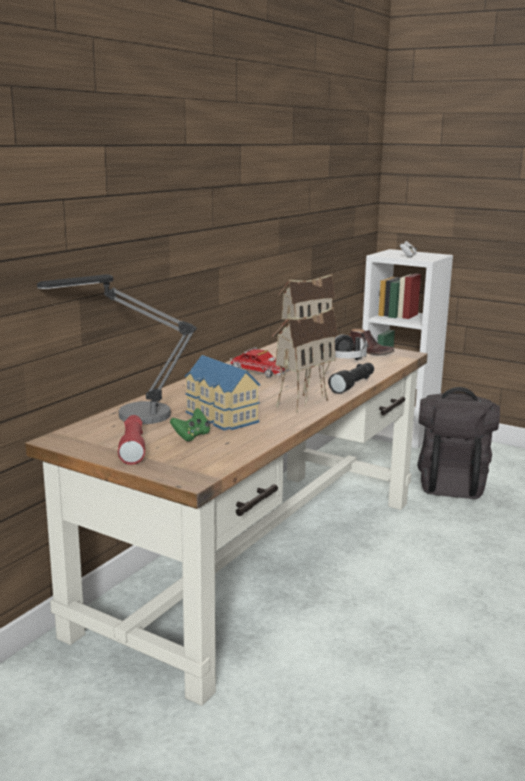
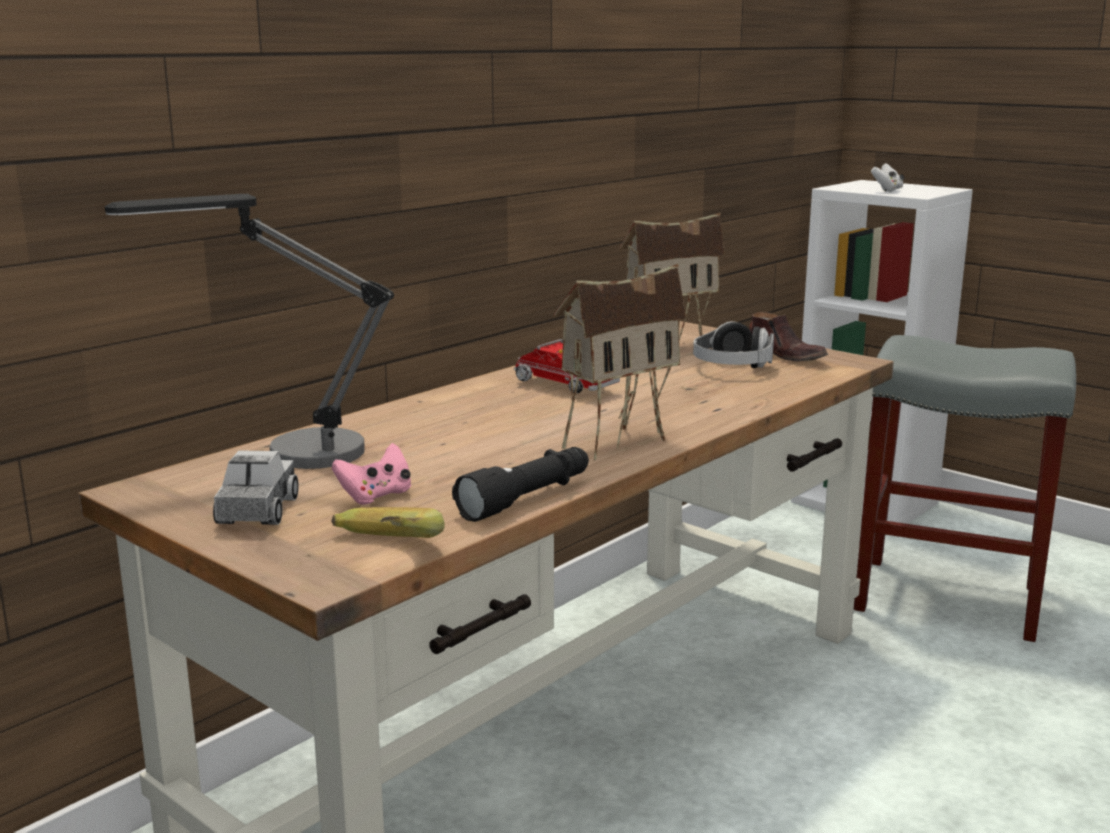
camera: 10 degrees right, 0 degrees up
(133, 447) = (257, 511): red flashlight -> toy truck
(191, 436) = (376, 496): green game controller -> pink game controller
(213, 465) = (381, 554): none -> banana
(220, 417) = (448, 462): toy house -> none
(353, 385) = (727, 413): black flashlight -> black flashlight (527, 499)
(451, 482) = (944, 598): black backpack -> grey stool

